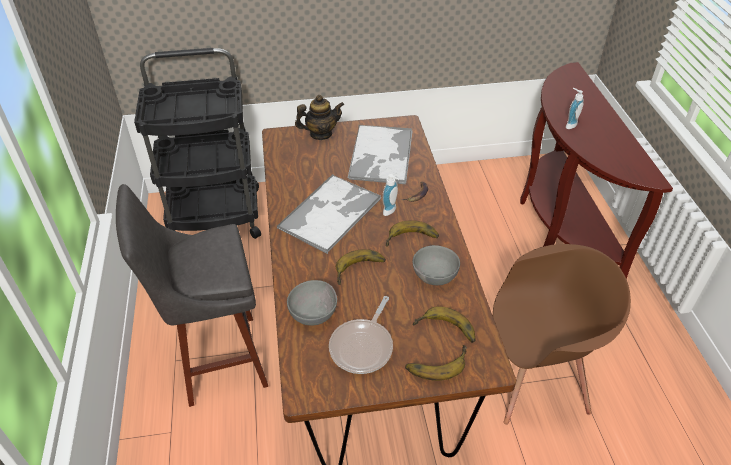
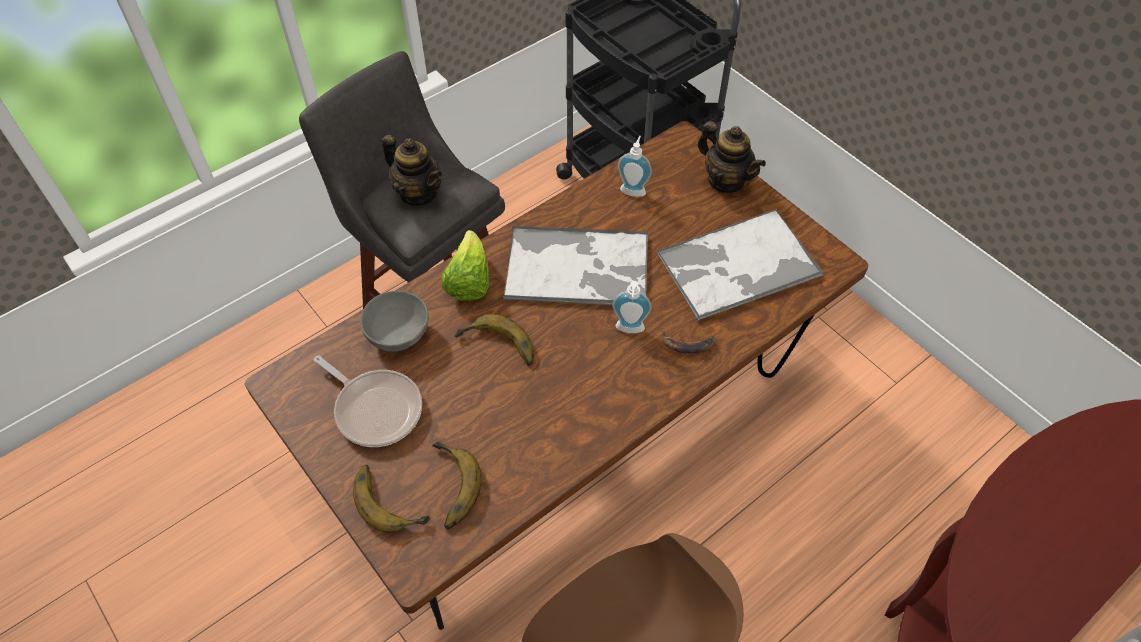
camera: 60 degrees right, 10 degrees up
(206, 258) = (418, 193): none -> teapot
(299, 264) = (469, 281): none -> lettuce
(363, 346) = (375, 409): frying pan -> frying pan turned 135 degrees counterclockwise
(412, 240) = (590, 378): banana -> none
(433, 276) = (538, 432): grey bowl -> none
(569, 124) = (1035, 484): soap dispenser -> soap dispenser (633, 189)

